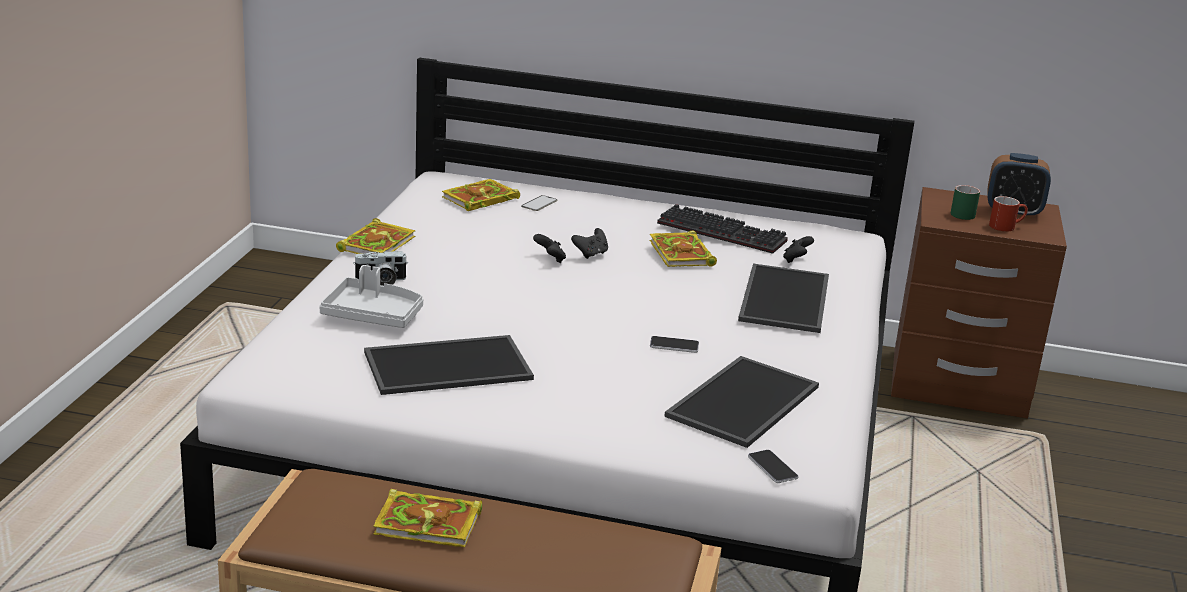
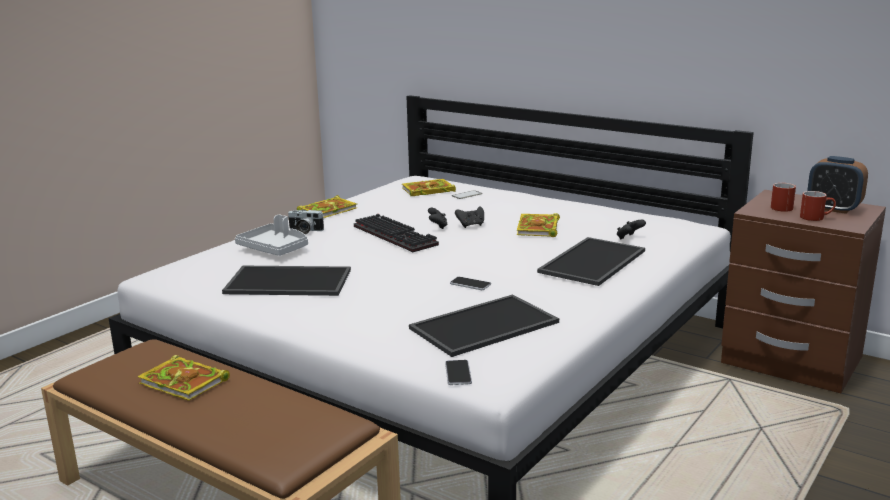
camera: 25 degrees right, 5 degrees down
(724, 232) = (588, 218): keyboard -> keyboard (397, 236)
(961, 213) = (781, 207): green mug -> red mug

